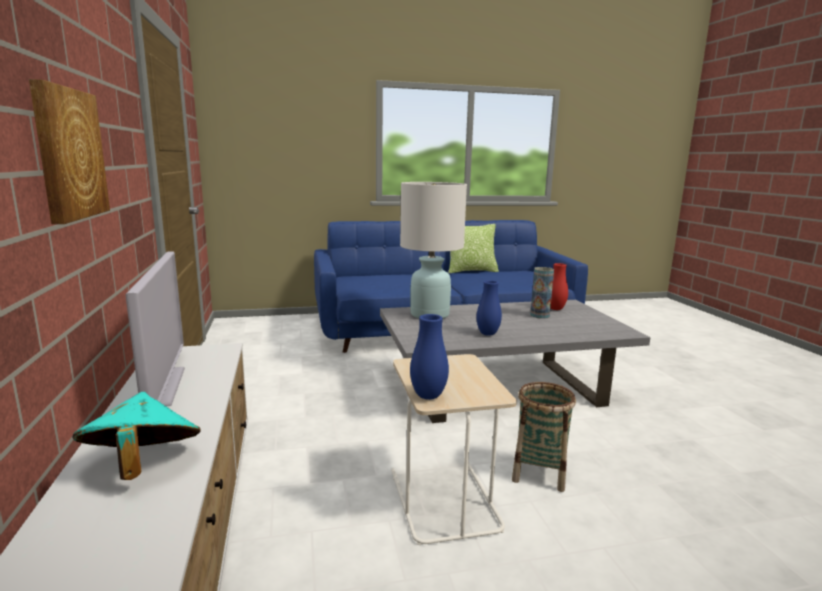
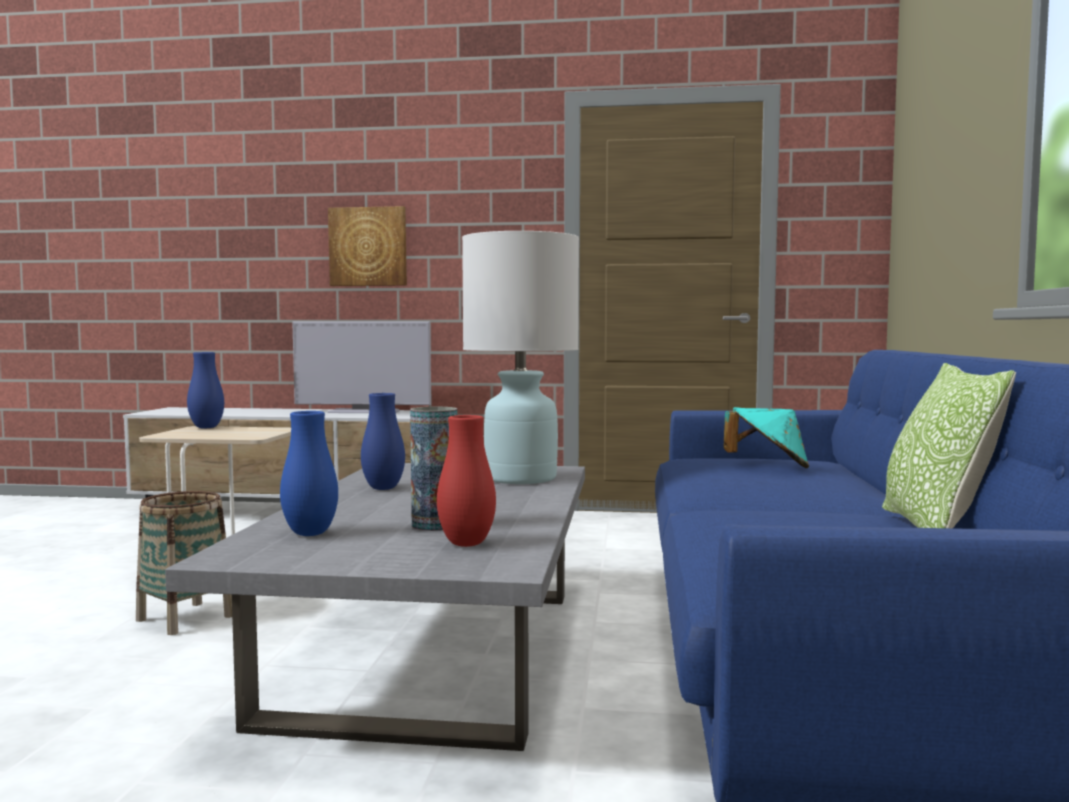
camera: 110 degrees right, 10 degrees down
(142, 466) = (256, 412): turquoise hat -> turquoise hat (768, 467)
(581, 328) = (310, 533): none -> blue vase

